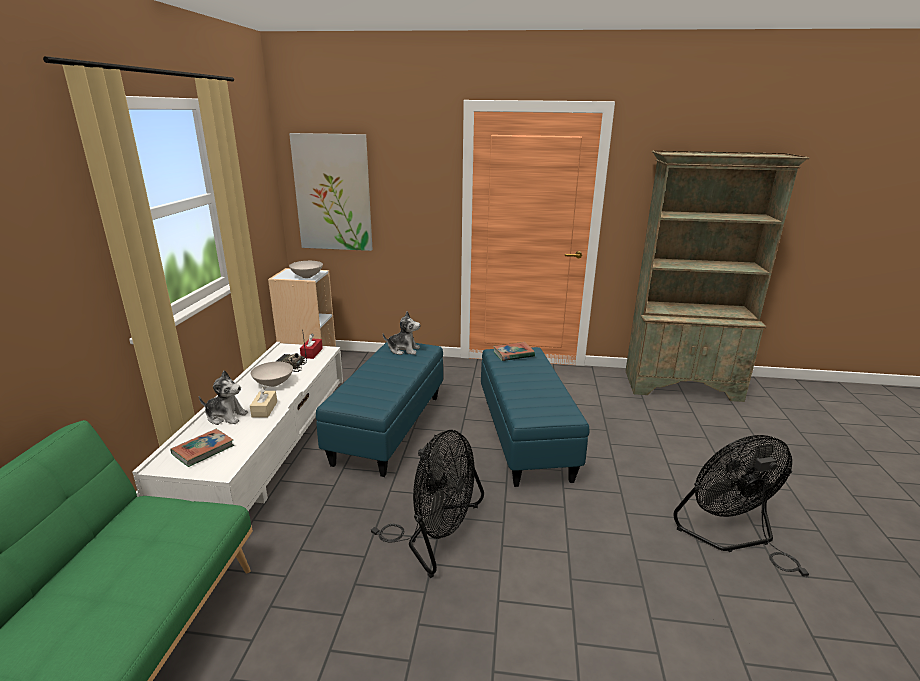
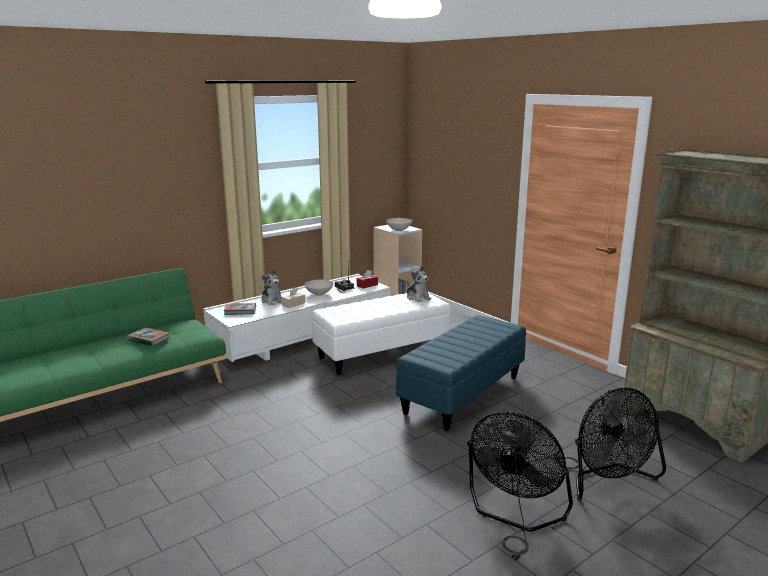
camera: 45 degrees right, 5 degrees down
(333, 193) = (436, 167): picture -> none
(388, 429) = (381, 354): blue ottoman -> white ottoman
(434, 534) = (318, 411): black fan -> black fan (602, 479)
(513, 354) = (489, 323): book -> book (149, 339)

